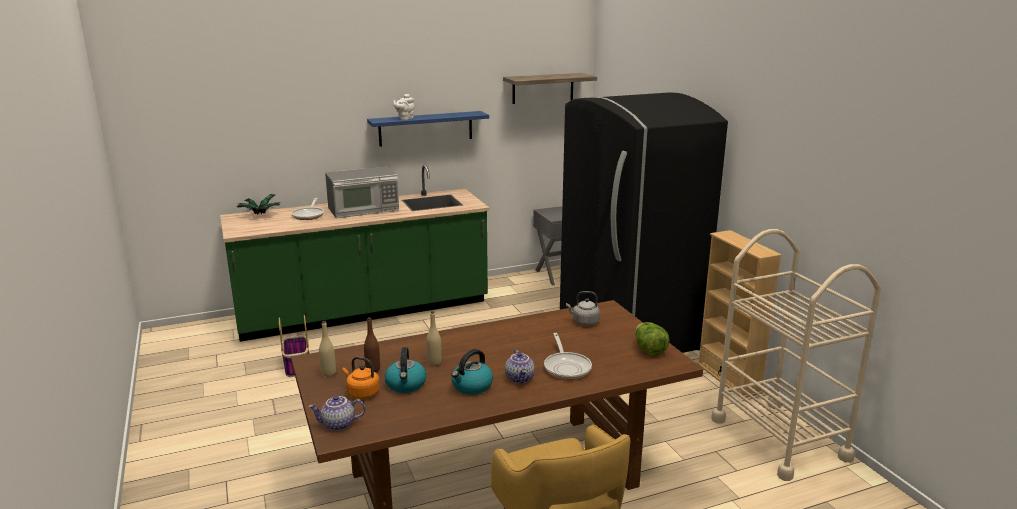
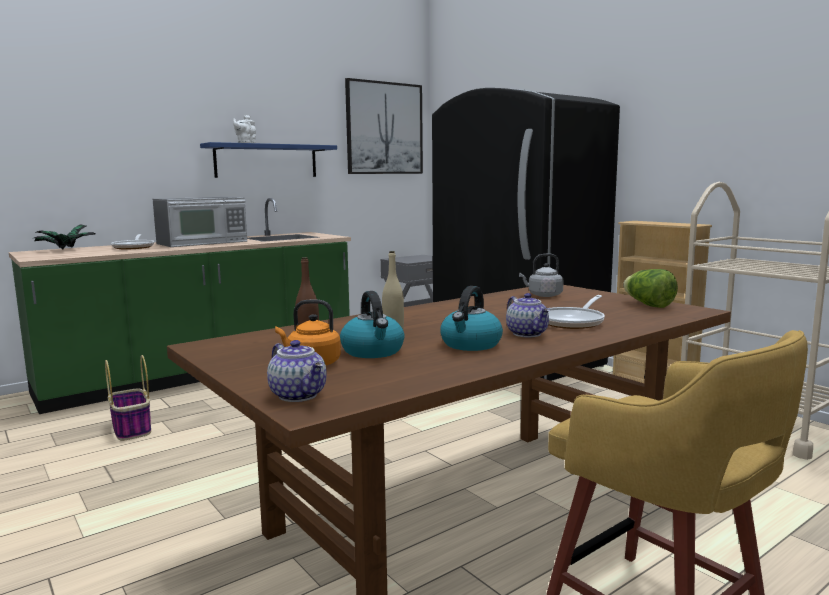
camera: 15 degrees left, 10 degrees down
(328, 373) = (240, 353): beige bottle -> none
(338, 425) = (299, 395): teapot -> teapot turned 105 degrees counterclockwise
(543, 88) = (384, 128): shelf -> picture
(566, 367) = (573, 322): frying pan -> frying pan turned 60 degrees clockwise

